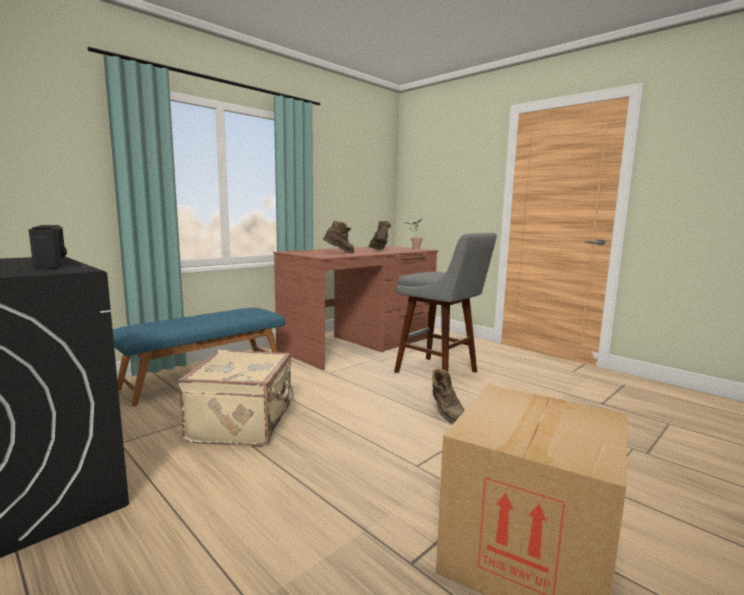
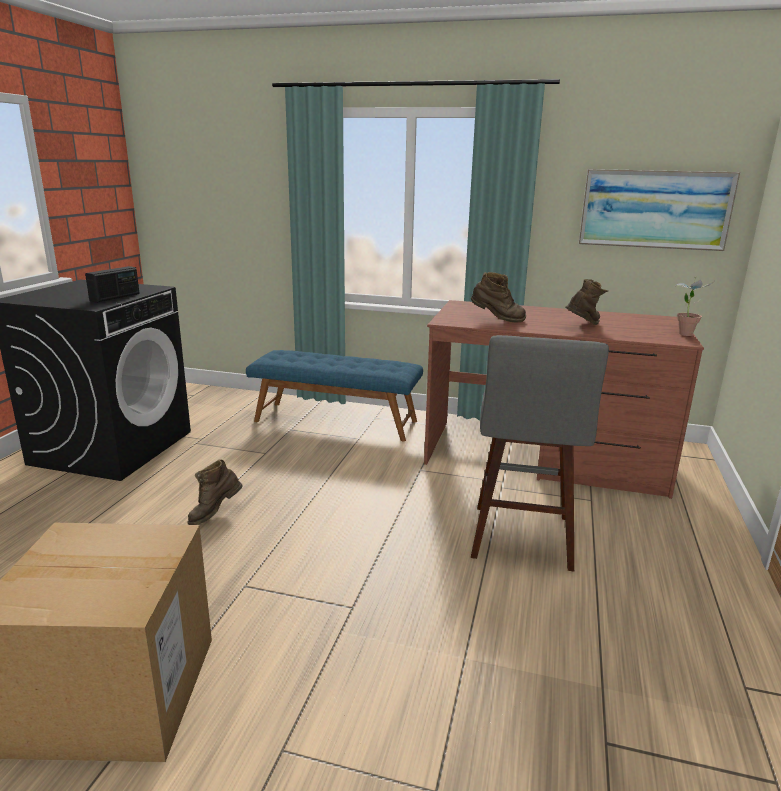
camera: 60 degrees right, 10 degrees up
(244, 423) = (261, 472): beige suitcase -> none
(361, 187) = (654, 209): none -> picture
(446, 414) = (387, 576): brown boot -> brown boot (215, 514)

